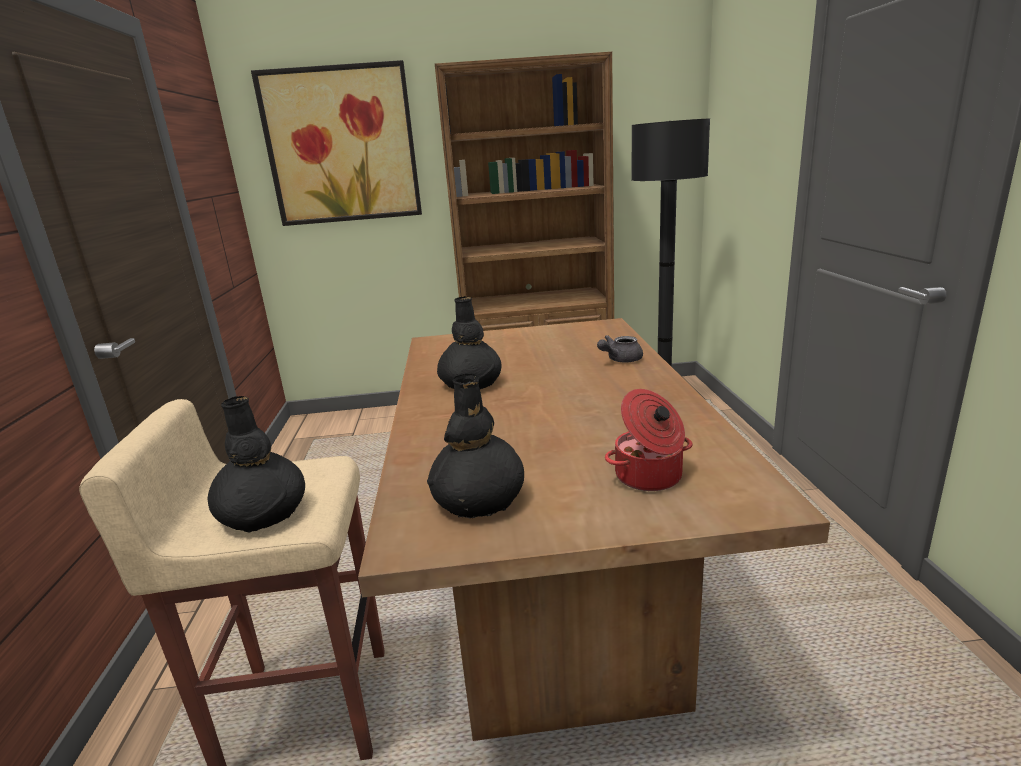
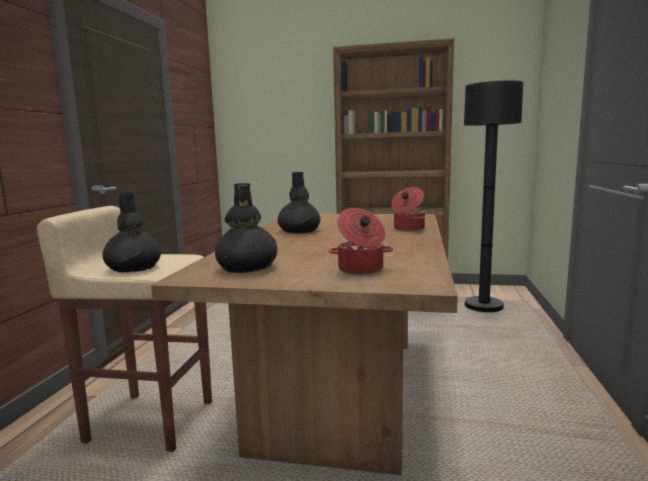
camera: 15 degrees right, 10 degrees down
(341, 146) = (278, 101): picture -> none
(620, 360) = (408, 229): grey teapot -> cooking pot

